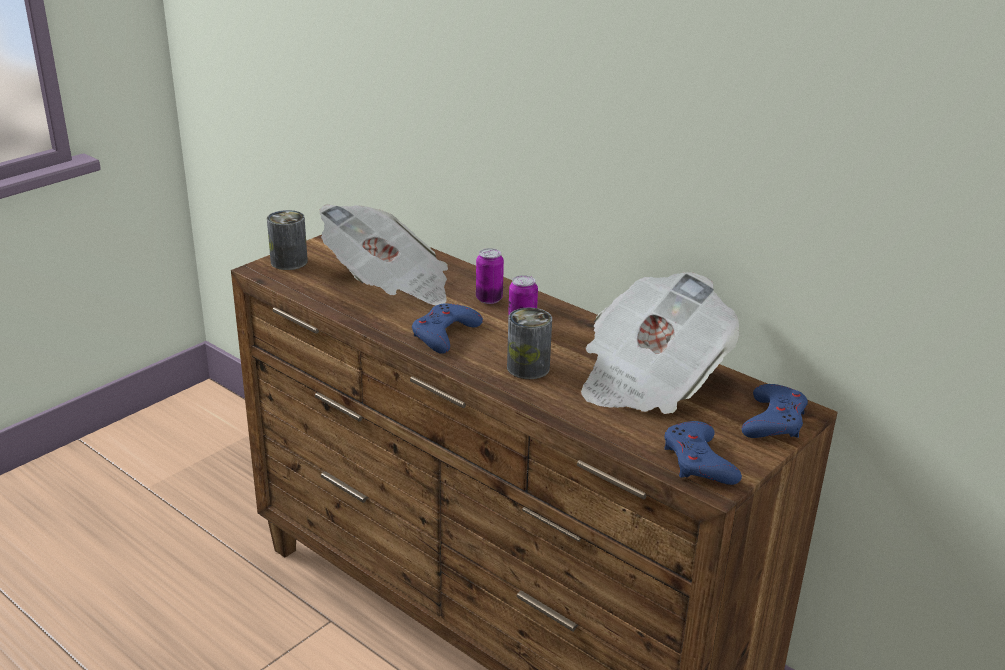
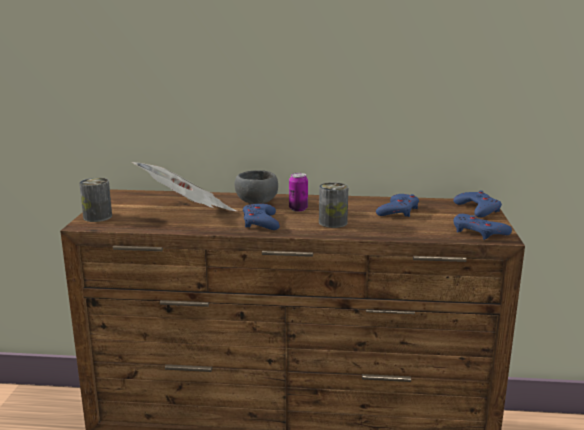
camera: 35 degrees left, 10 degrees down
(489, 299) = (257, 203): can -> grey bowl
(649, 379) = (398, 211): newspaper -> blue game controller

